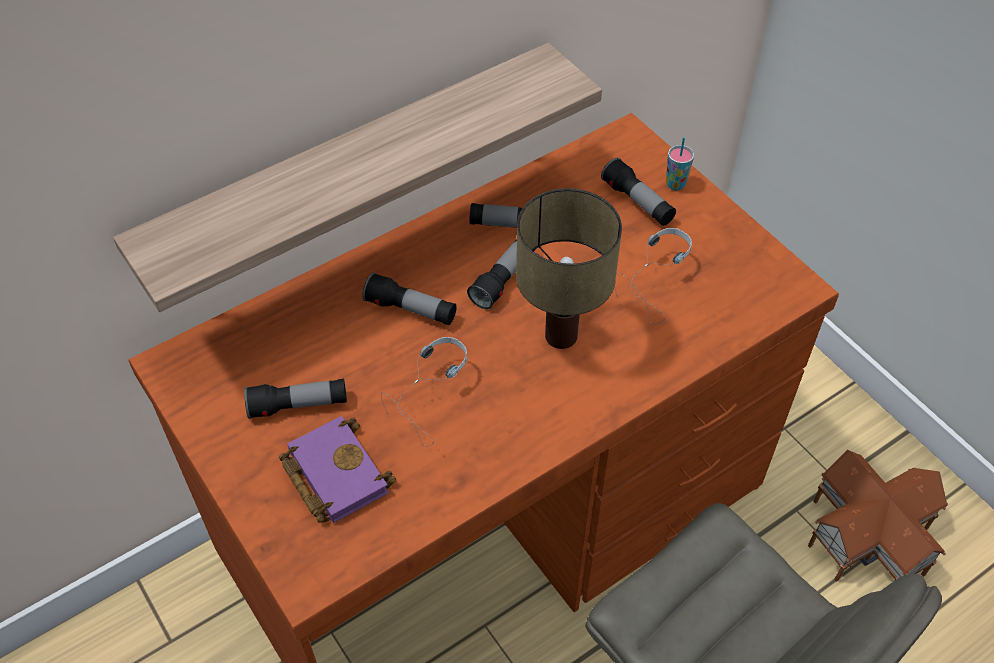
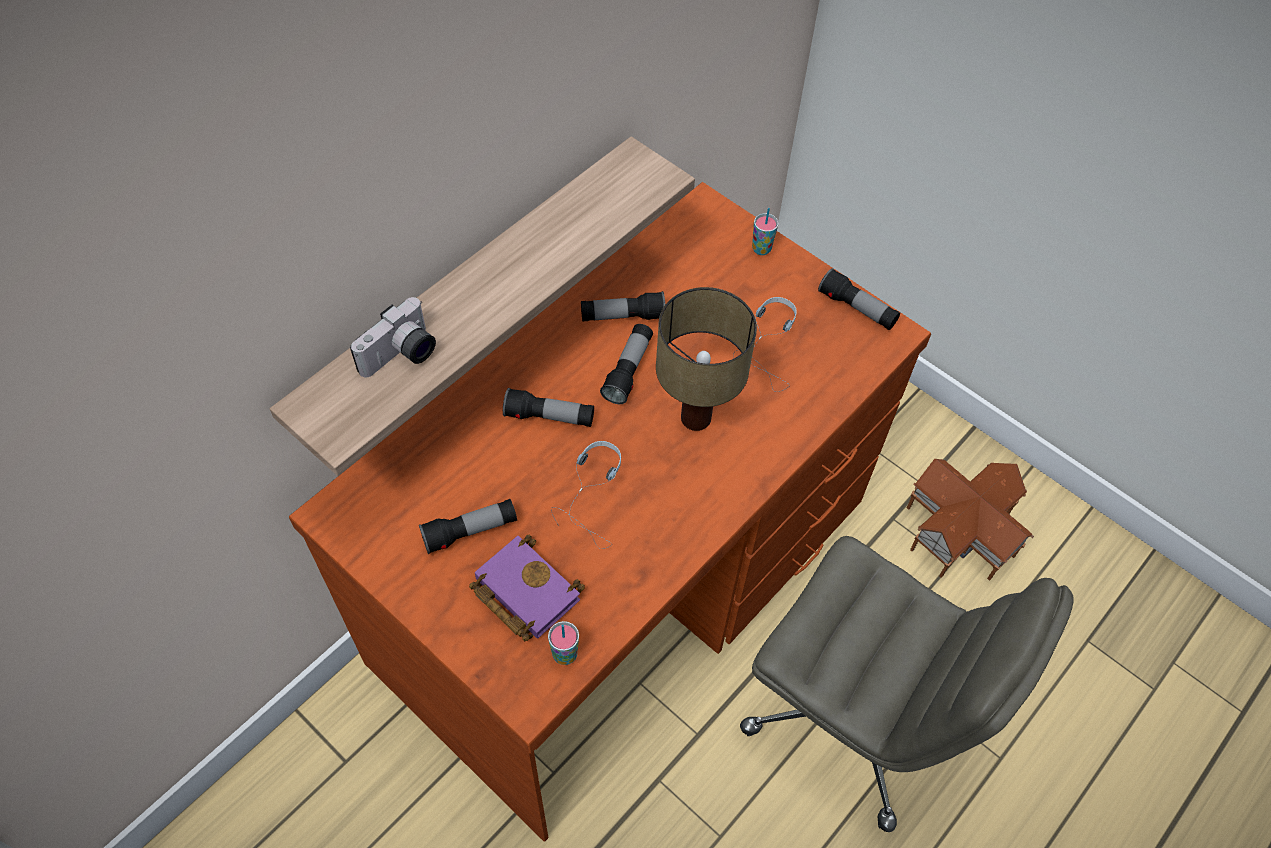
camera: 15 degrees left, 5 degrees up
(255, 209) = (401, 356): none -> camera
(357, 545) = (565, 654): none -> cup
(637, 202) = (731, 273): flashlight -> flashlight (857, 308)

